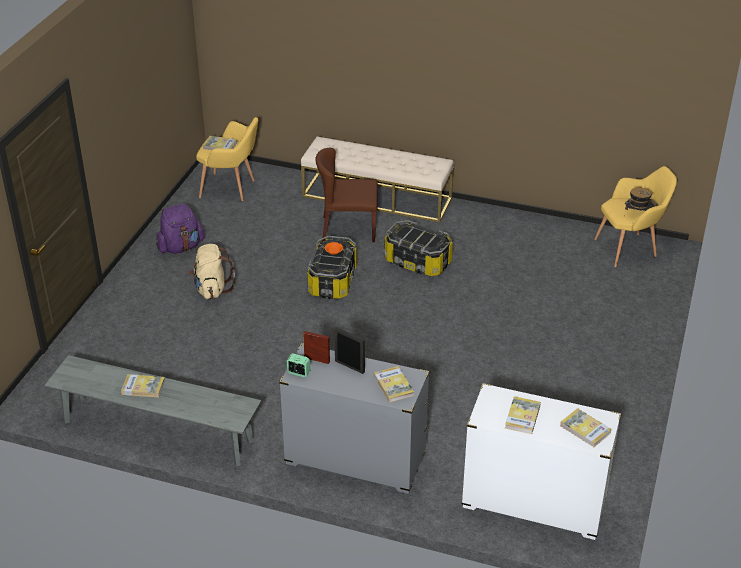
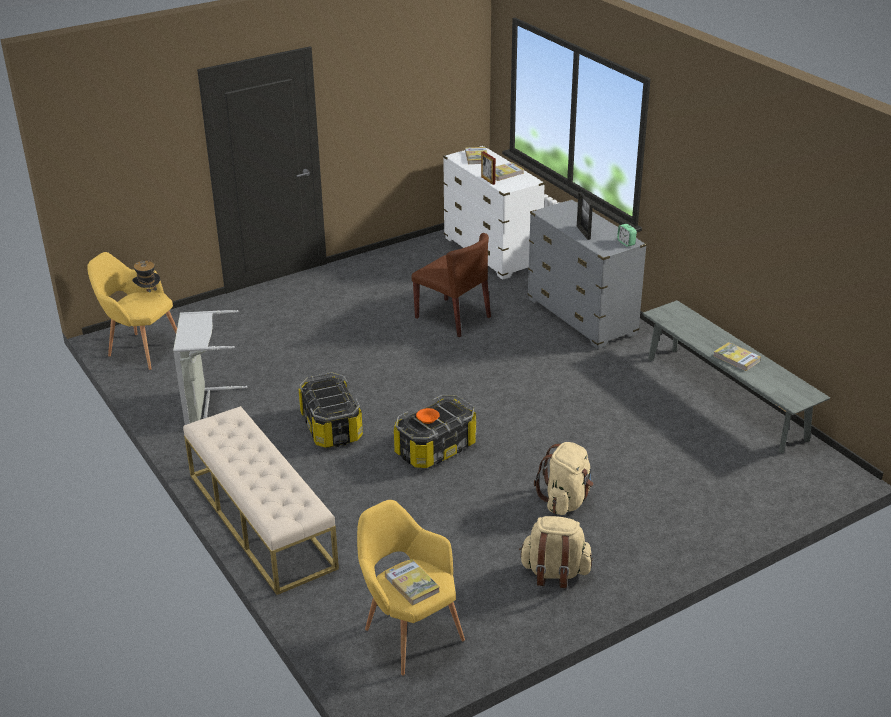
camera: 140 degrees left, 5 degrees down
(181, 247) = (554, 573): purple backpack -> beige backpack
(317, 360) = (603, 244): picture frame -> picture frame (488, 180)
(348, 229) = (346, 497): brown chair -> brown chair (453, 317)
(393, 386) = (566, 213): book -> none
(511, 235) = (207, 409): none -> grey laundry basket

